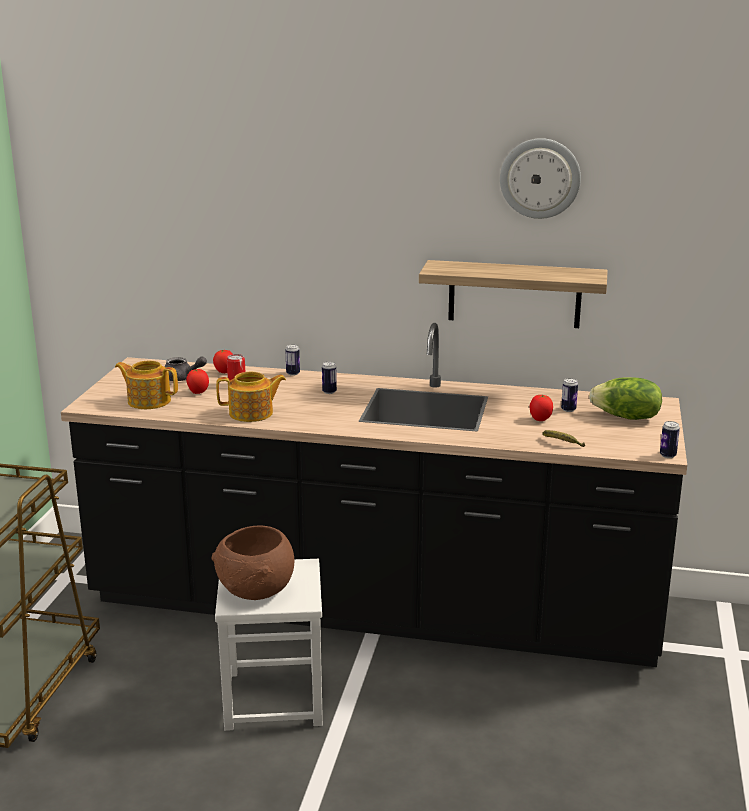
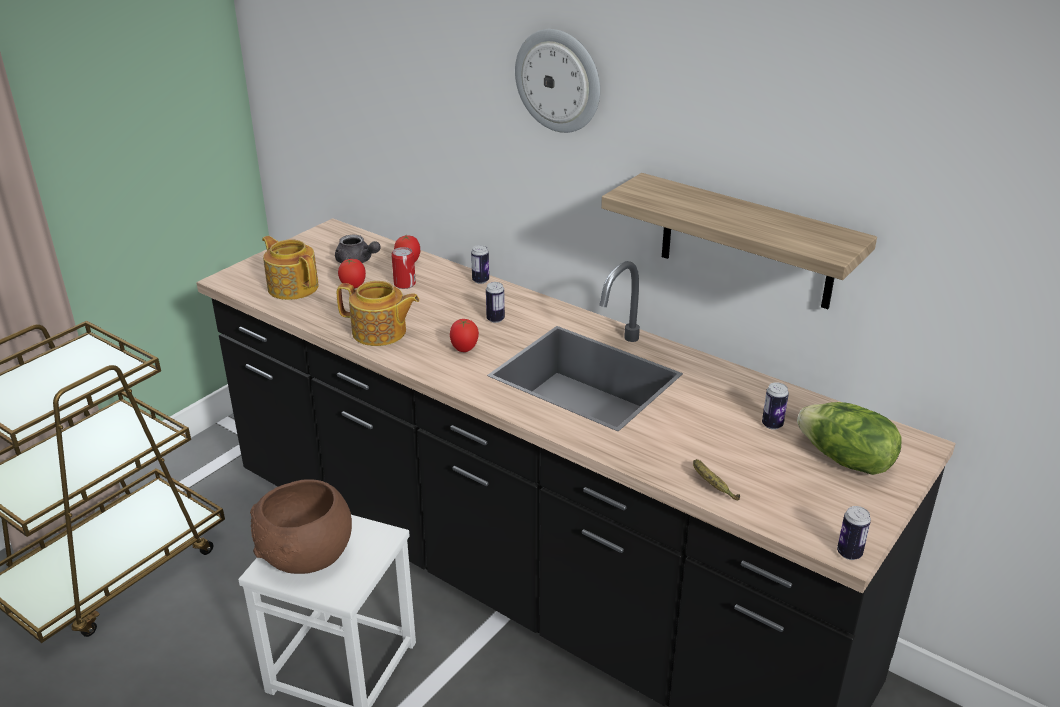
camera: 25 degrees right, 10 degrees up
(540, 178) = (794, 84): wall clock -> wall clock (559, 80)
(540, 420) = (718, 433): tomato -> tomato (464, 349)

